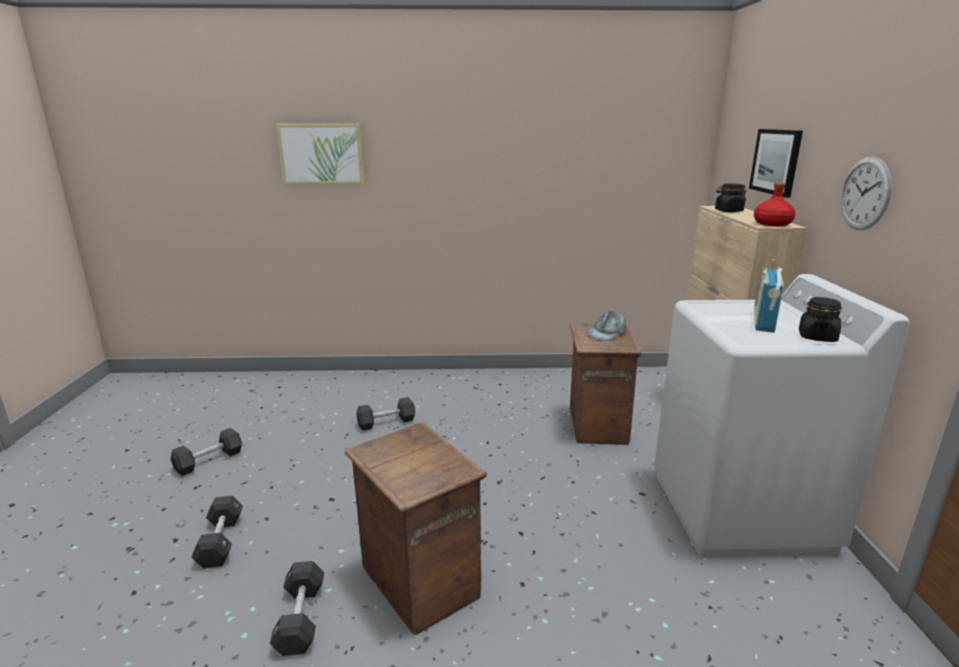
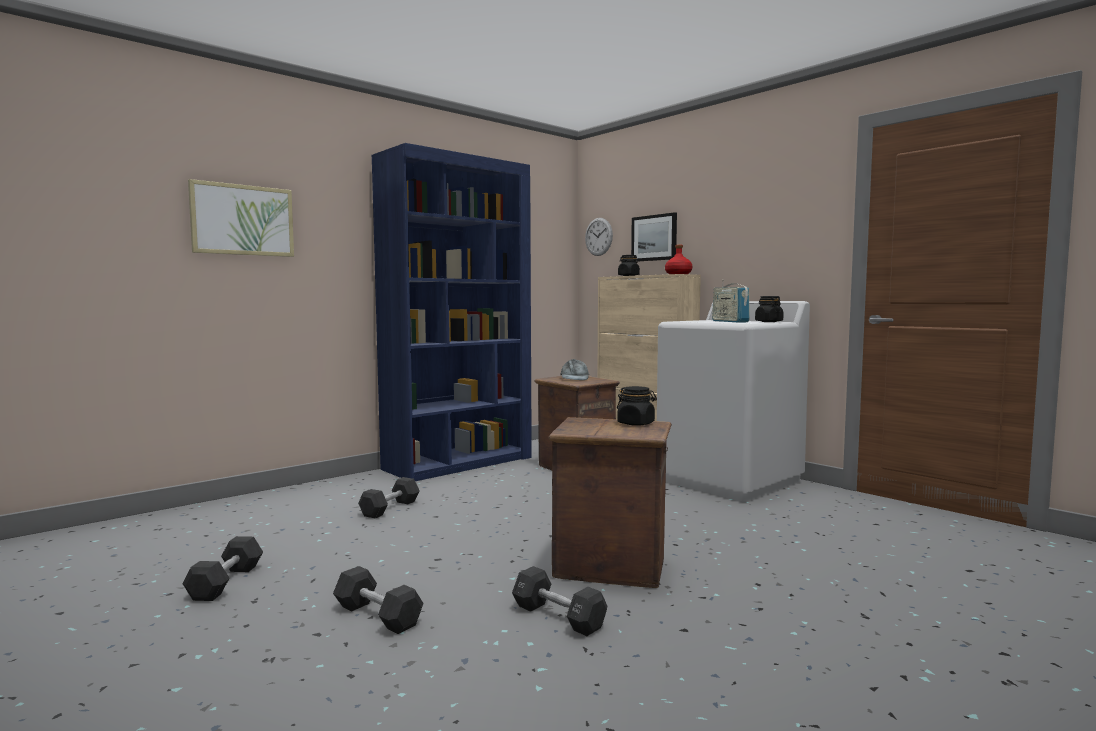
camera: 40 degrees left, 15 degrees down
(444, 462) = (636, 423): none -> black jar
(511, 381) = (459, 463): none -> blue bookcase
(865, 194) = (745, 241): wall clock -> wall clock (598, 236)

